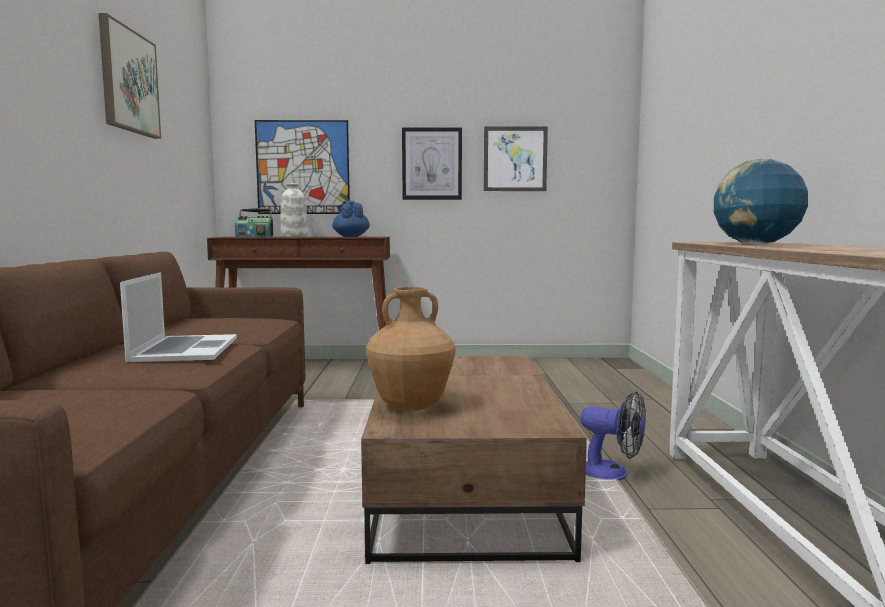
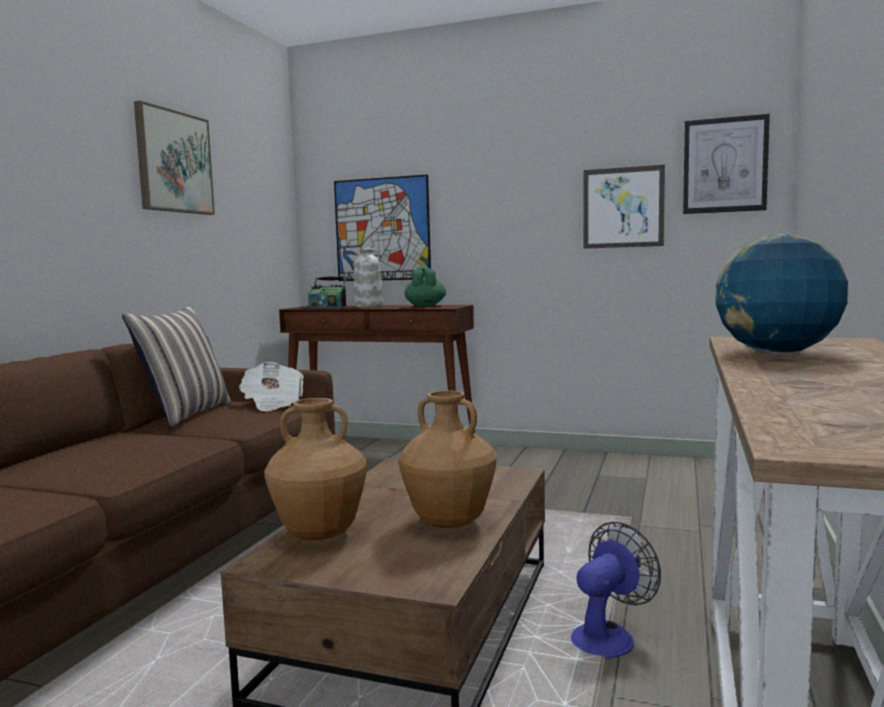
camera: 20 degrees right, 0 degrees up
(175, 327) = (185, 414): none -> pillow
(184, 349) = (148, 446): laptop -> none
(254, 317) = (273, 404): none -> newspaper
(350, 236) = (425, 306): blue teapot -> green teapot
(432, 164) = (521, 218): picture -> picture (725, 165)
(506, 391) = (448, 523): none -> brown vase
(611, 473) = (608, 635): fan -> fan turned 90 degrees counterclockwise

